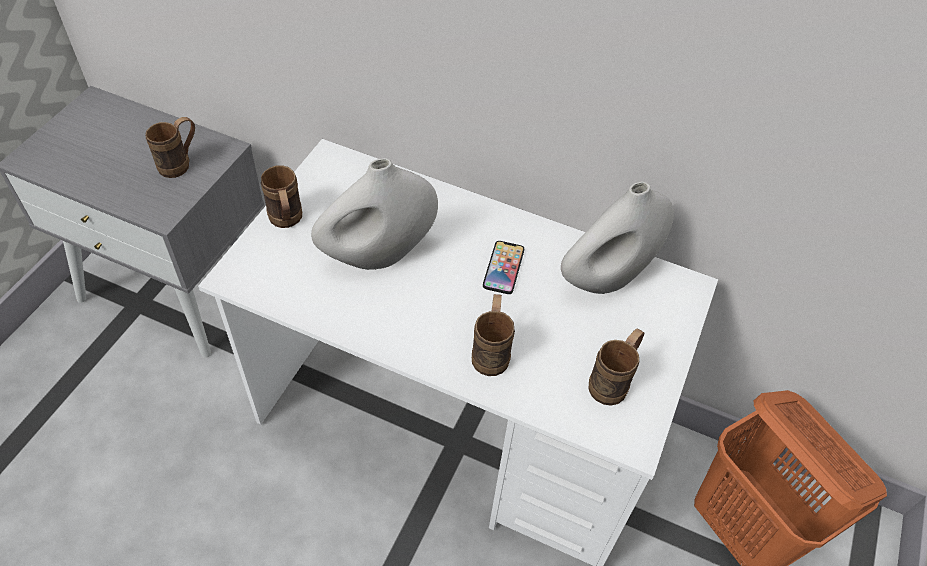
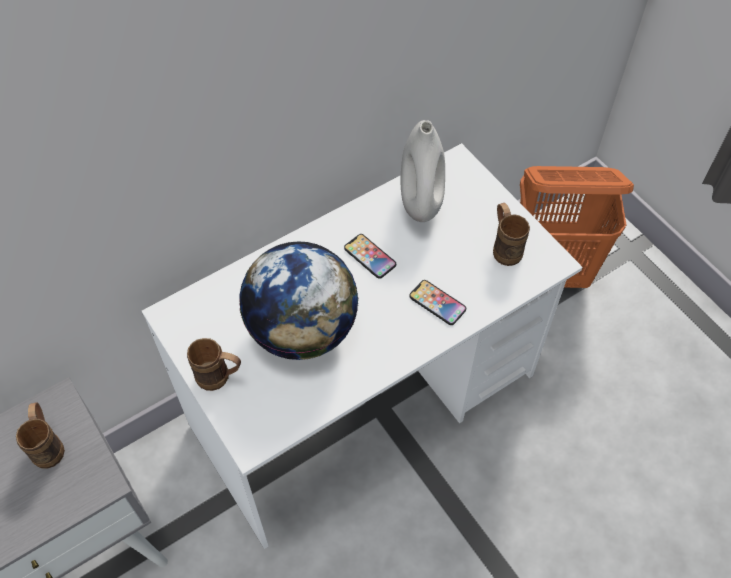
camera: 55 degrees left, 5 degrees up
(378, 256) = (302, 331): white vase -> globe
(491, 351) = (437, 303): brown mug -> phone

